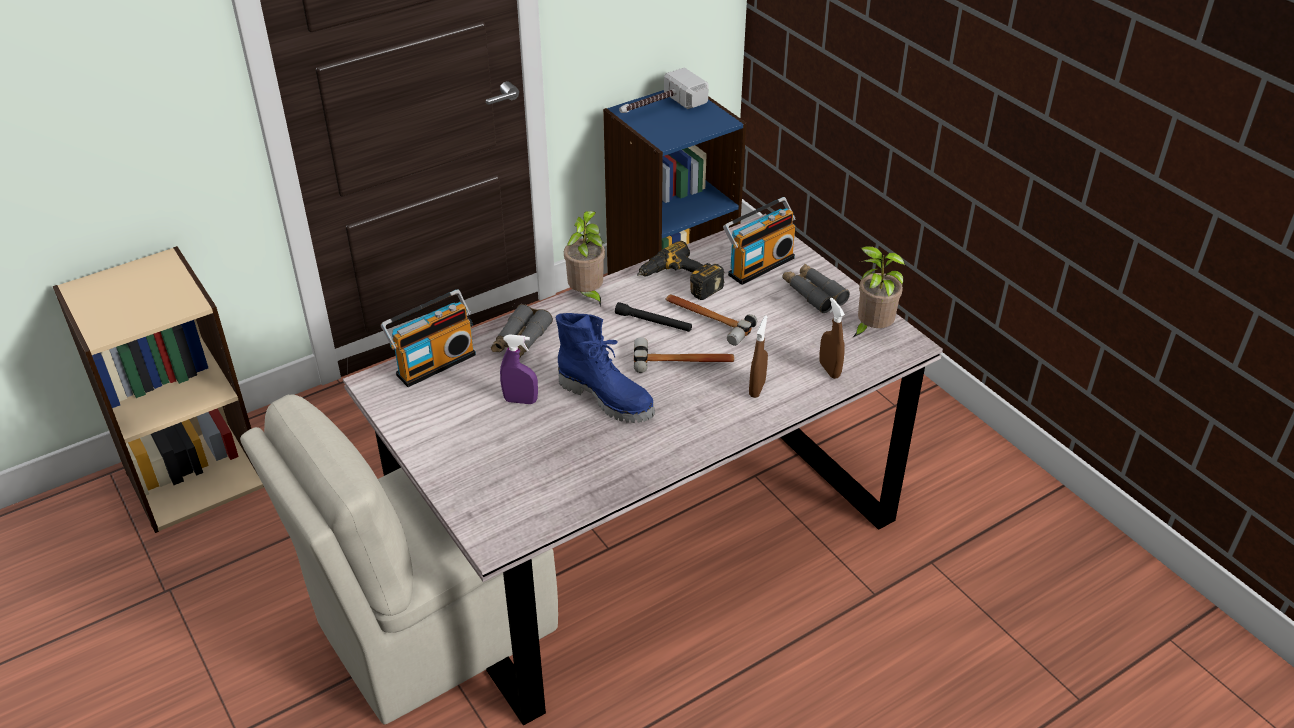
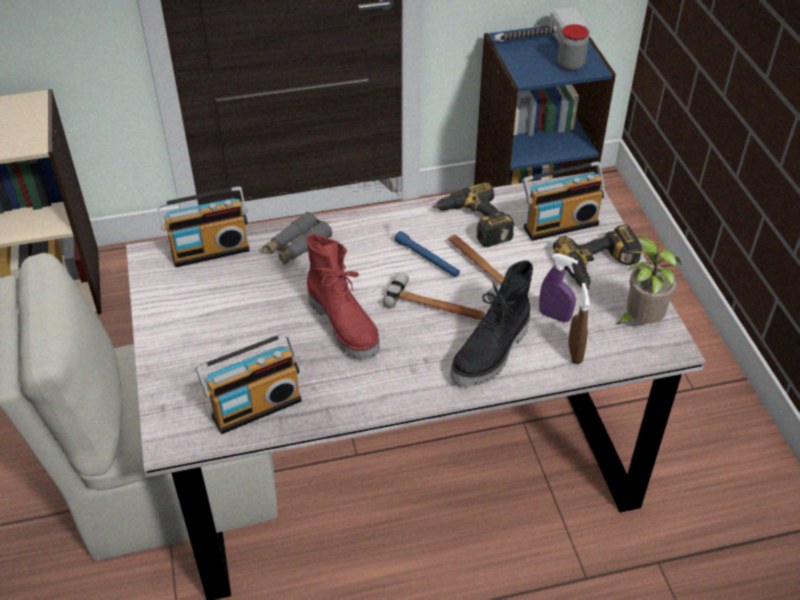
camera: 20 degrees right, 5 degrees up
(520, 400) = (265, 307): purple spray bottle -> purple spray bottle (554, 316)
(560, 488) = (255, 405): none -> radio
(587, 295) = (379, 216): potted plant -> none
(607, 398) = (345, 325): blue boot -> red boot
(653, 322) = (427, 259): black flashlight -> blue flashlight
(701, 122) = (570, 65): none -> jar
(757, 388) = (492, 353): brown spray bottle -> black boot
(813, 293) = (599, 267): grey binoculars -> power drill

